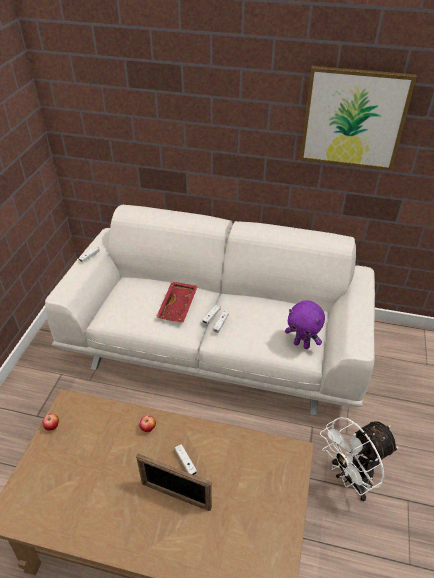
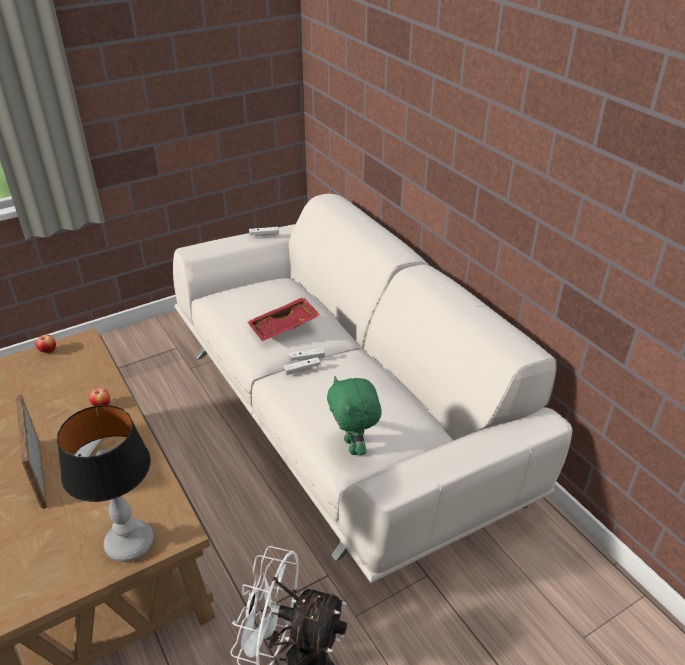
camera: 45 degrees right, 5 degrees down
(284, 480) = (131, 543): none -> table lamp
(302, 344) = (354, 446): purple plush toy -> green plush toy
(353, 119) = (578, 155): picture -> none

